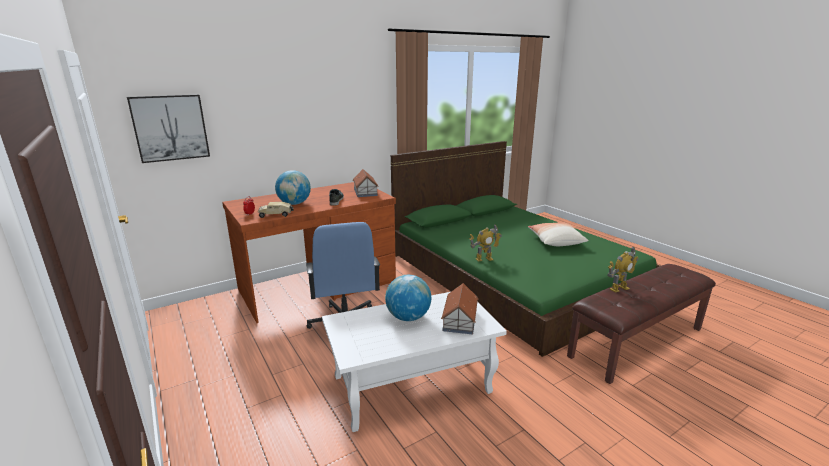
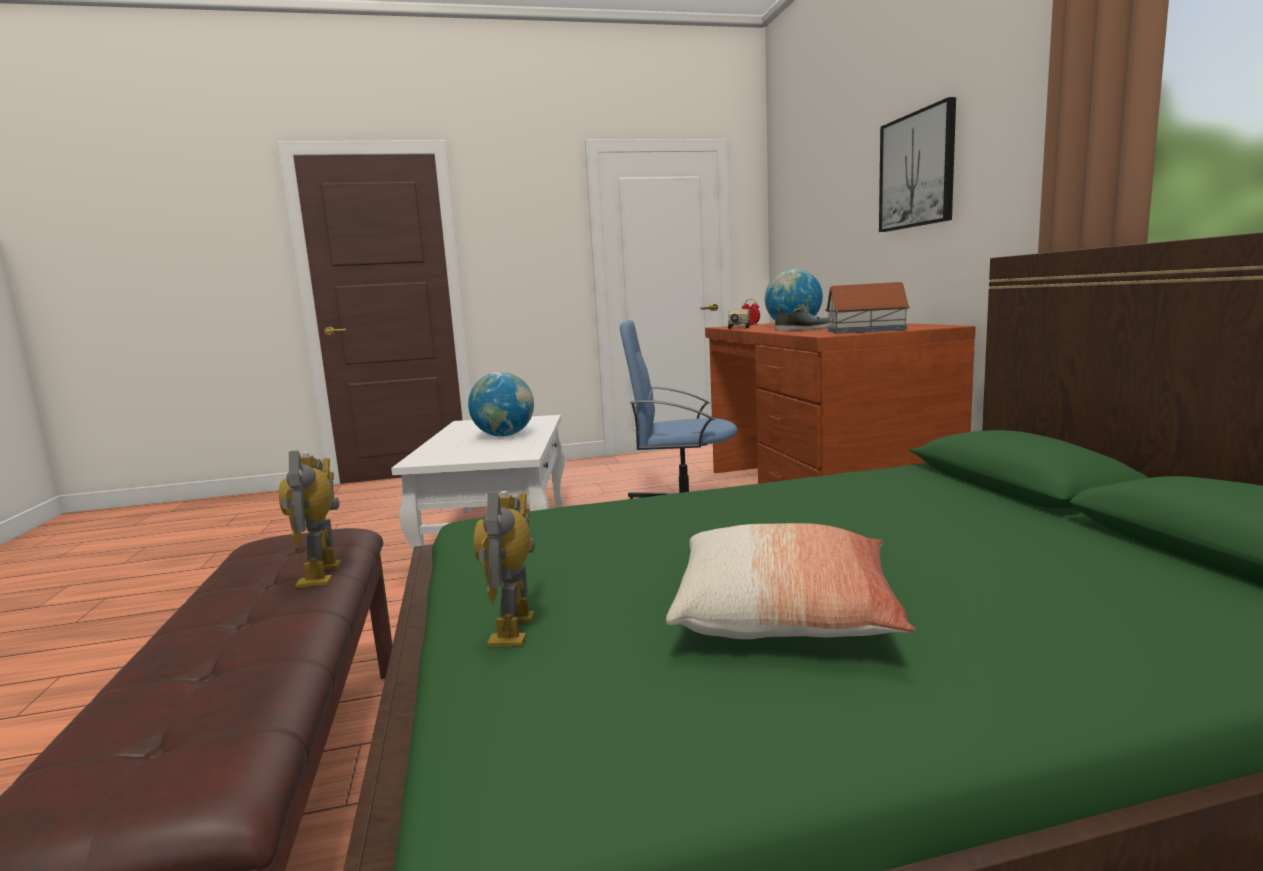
camera: 110 degrees right, 10 degrees down
(170, 128) = (798, 213): picture -> picture (917, 170)
(460, 319) = (458, 452): toy house -> none
(484, 259) = (682, 498): toy robot -> toy robot (514, 629)

